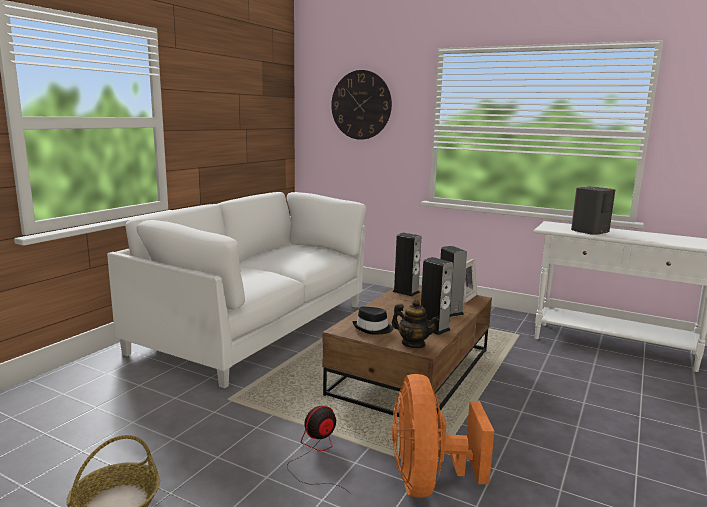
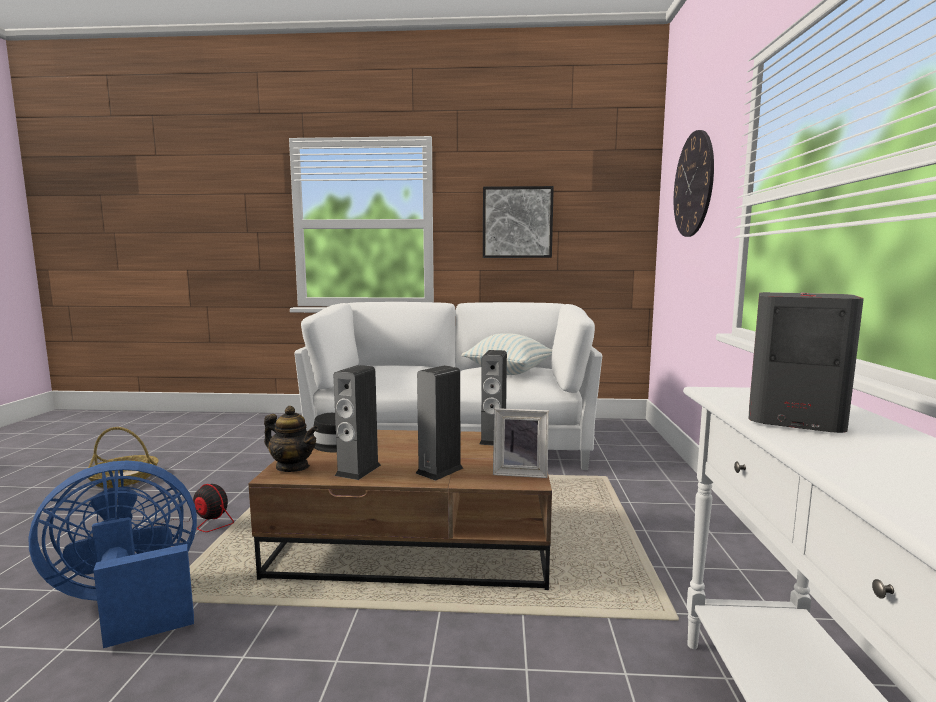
camera: 65 degrees right, 5 degrees down
(223, 121) = (517, 222): none -> picture
(299, 253) = (508, 372): none -> pillow
(413, 344) = (292, 467): teapot -> teapot turned 75 degrees counterclockwise
(428, 481) = (129, 602): orange fan -> blue fan

